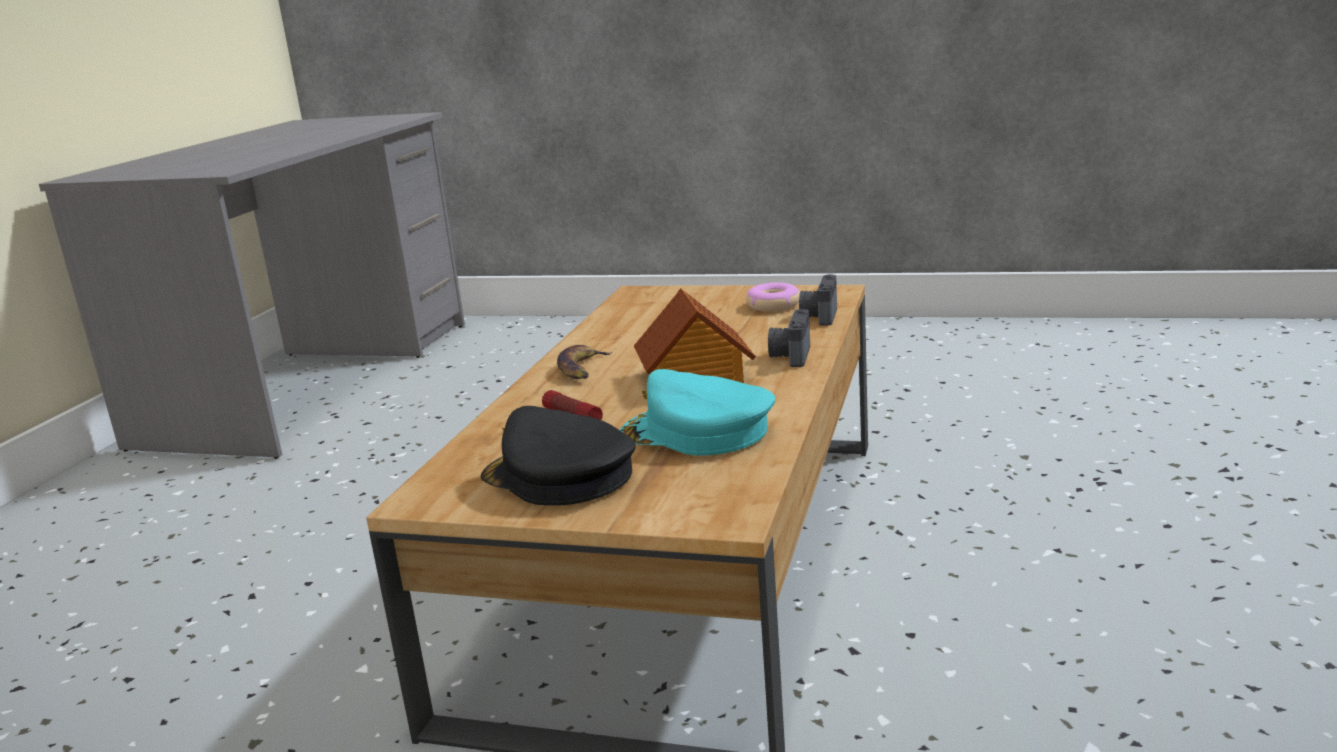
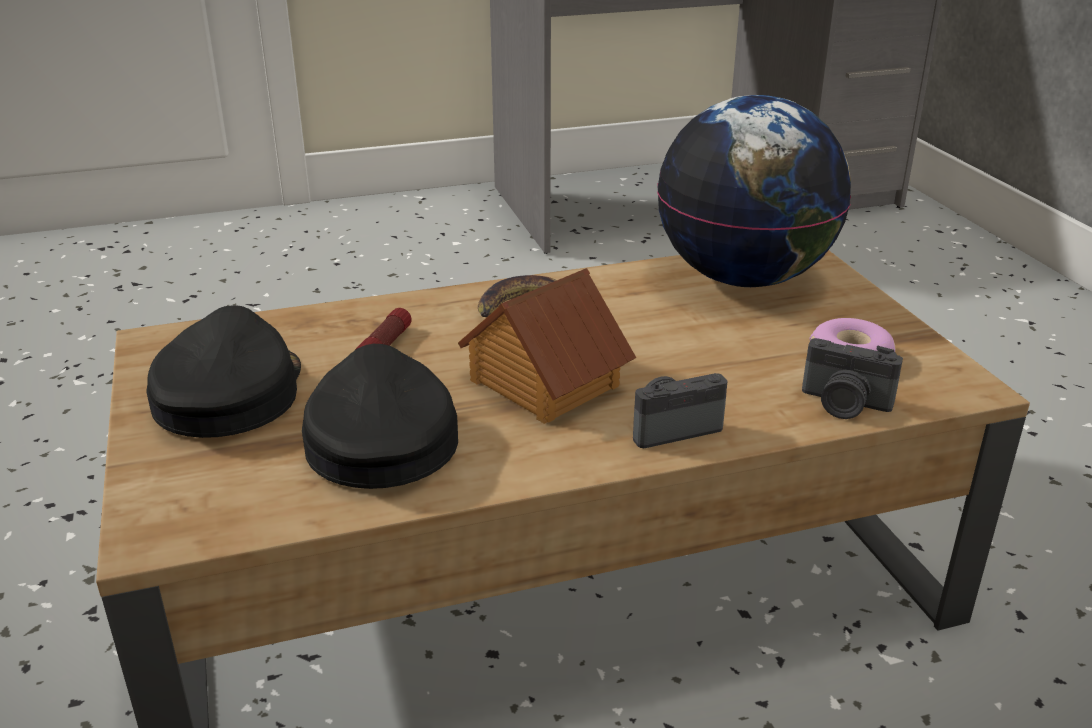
camera: 55 degrees right, 10 degrees up
(646, 309) = (744, 278): none -> globe
(696, 432) = (380, 437): turquoise cap -> black cap
(819, 316) = (844, 404): camera -> camera turned 135 degrees counterclockwise

